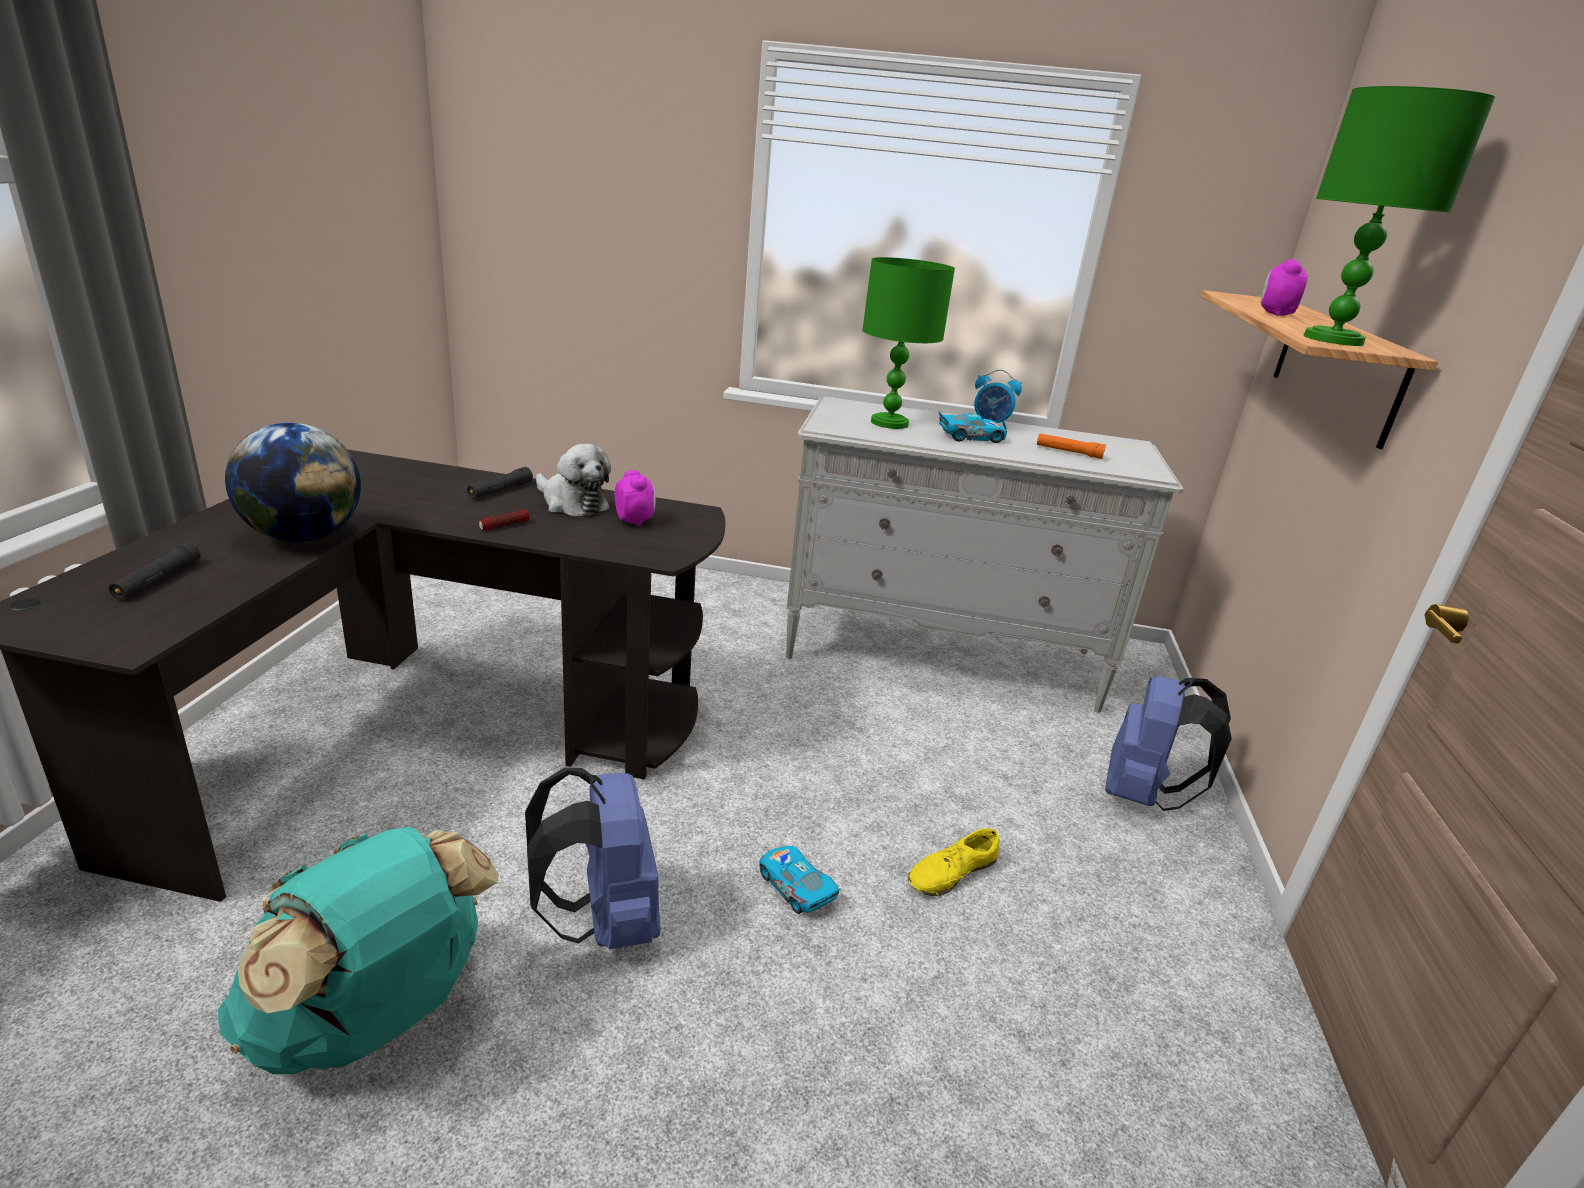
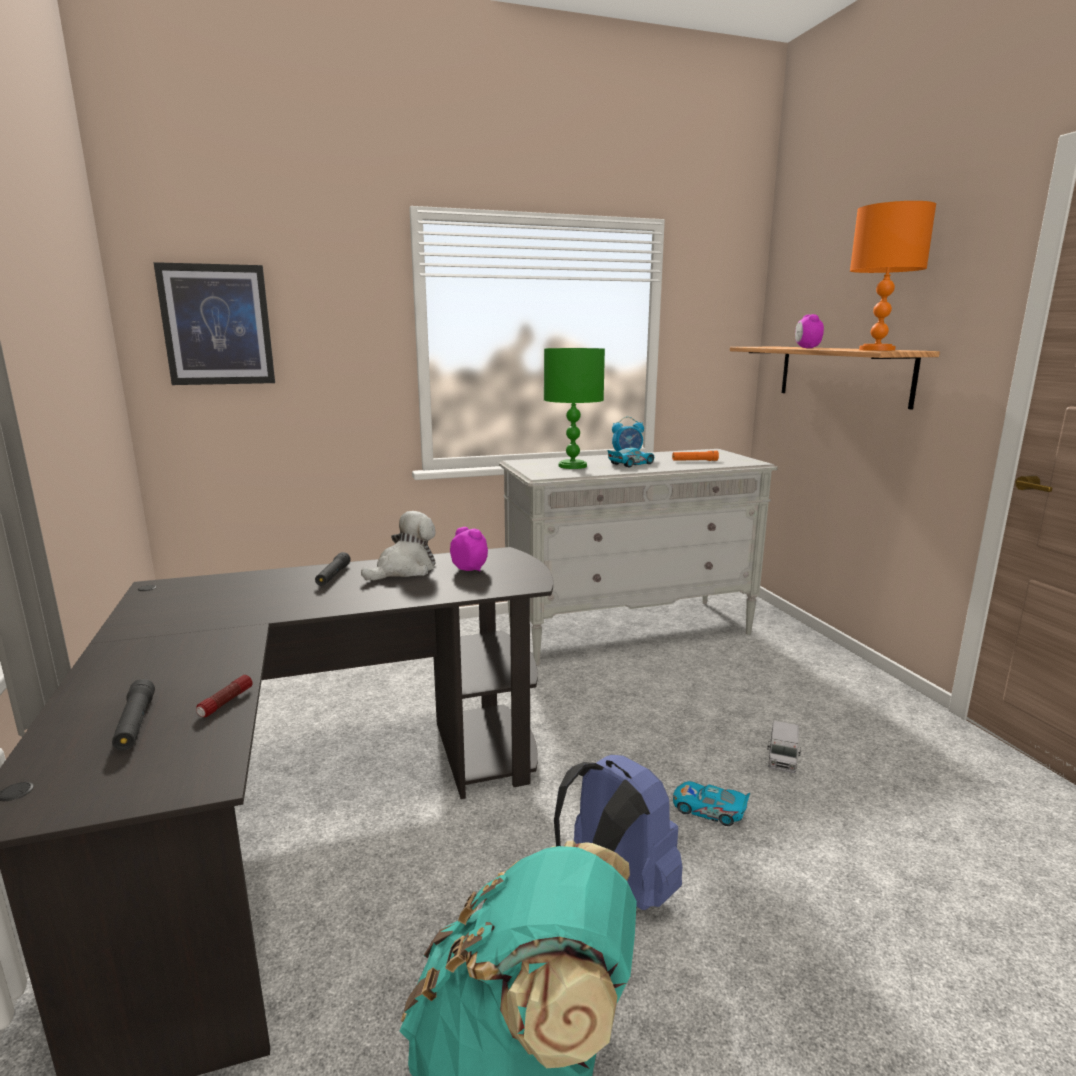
camera: 25 degrees left, 10 degrees down
(303, 537) = (221, 650): globe -> none
(504, 525) = (380, 597): flashlight -> flashlight (226, 702)
(532, 178) = (217, 325): none -> picture
(572, 503) = (404, 570): plush toy -> plush toy turned 60 degrees counterclockwise
(951, 872) = (782, 758): yellow shoe -> toy truck
(1142, 795) = (822, 671): blue backpack -> none
(1331, 339) = (876, 350): green table lamp -> orange table lamp

